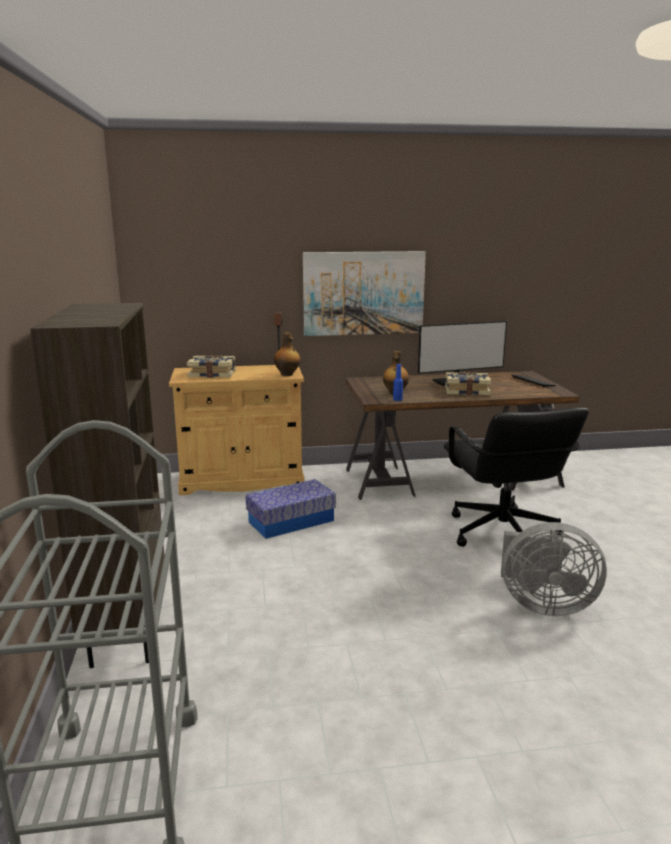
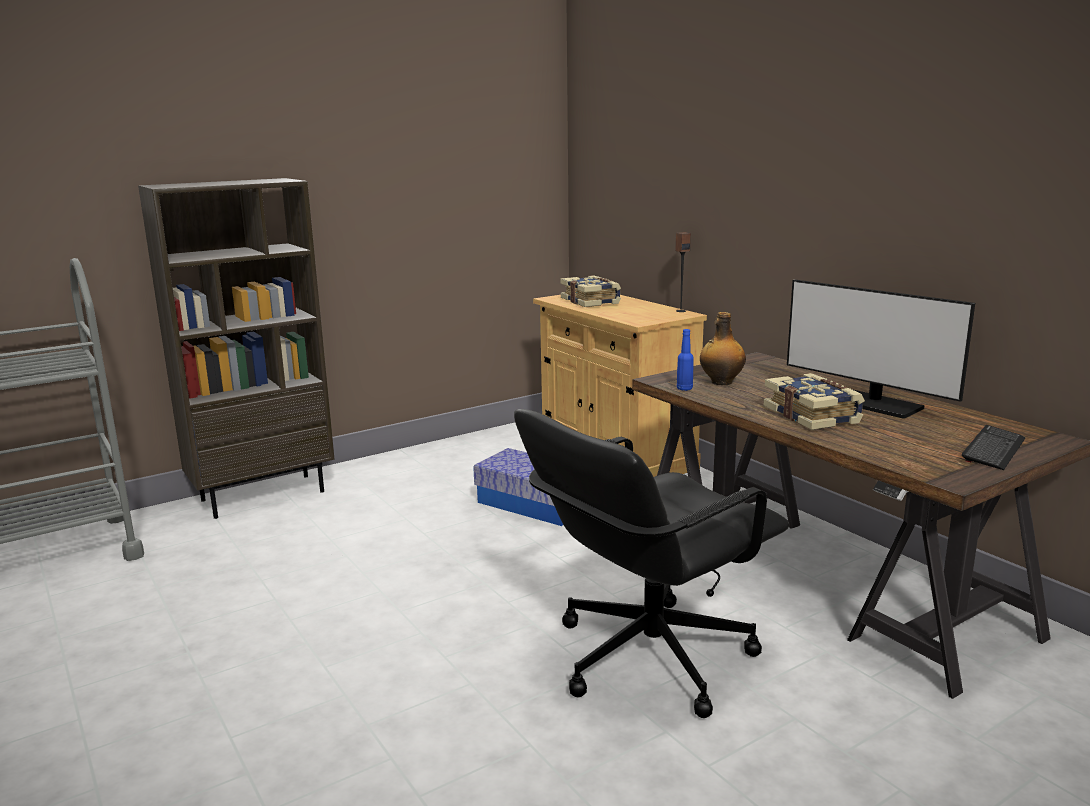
camera: 65 degrees right, 0 degrees up
(287, 374) = (641, 320): bottle -> none
(363, 293) = (795, 217): picture -> none
(543, 605) = (435, 727): grey fan -> none

